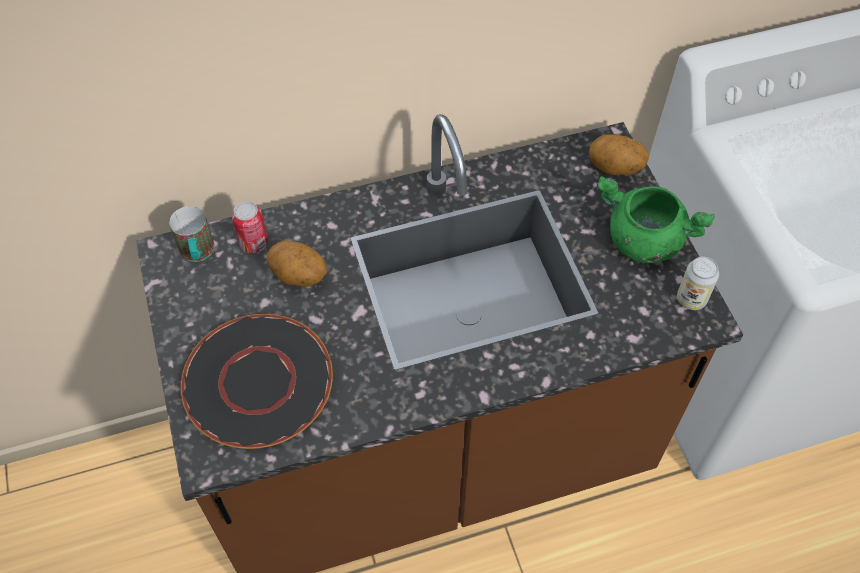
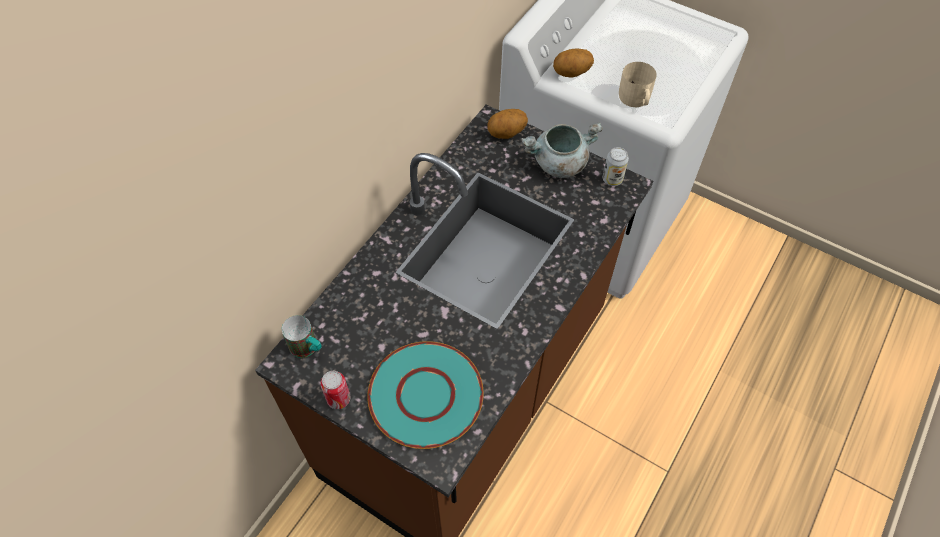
camera: 40 degrees left, 0 degrees up
(254, 243) = (338, 317): can -> can (338, 399)
(258, 382) = (426, 395): black plate -> turquoise plate
(298, 277) = (387, 317): potato -> potato (571, 74)
(642, 240) = (559, 164): green cooking pot -> grey cooking pot
(803, 221) = (635, 100): none -> beige mug

